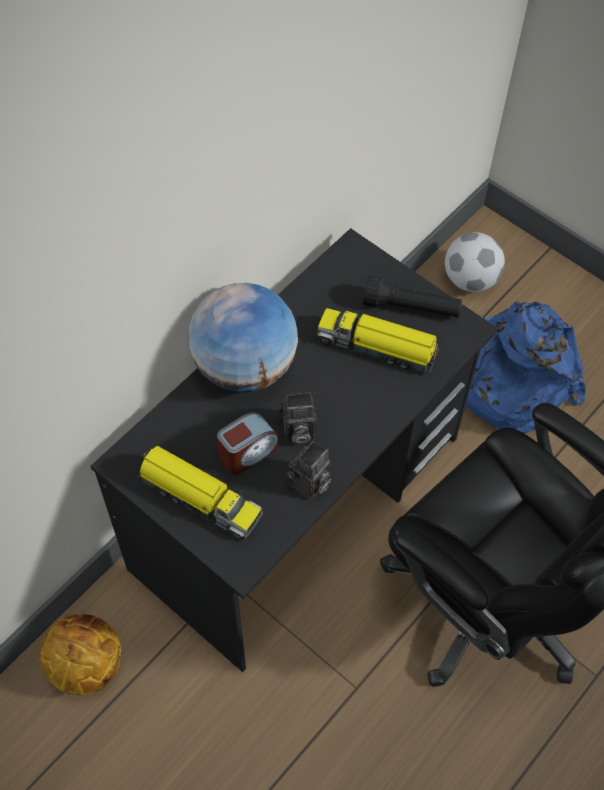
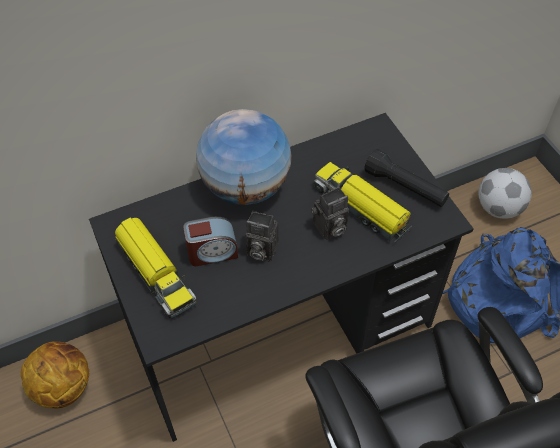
camera: 25 degrees right, 5 degrees down
(309, 485) = (248, 296): camera -> camera (329, 229)

